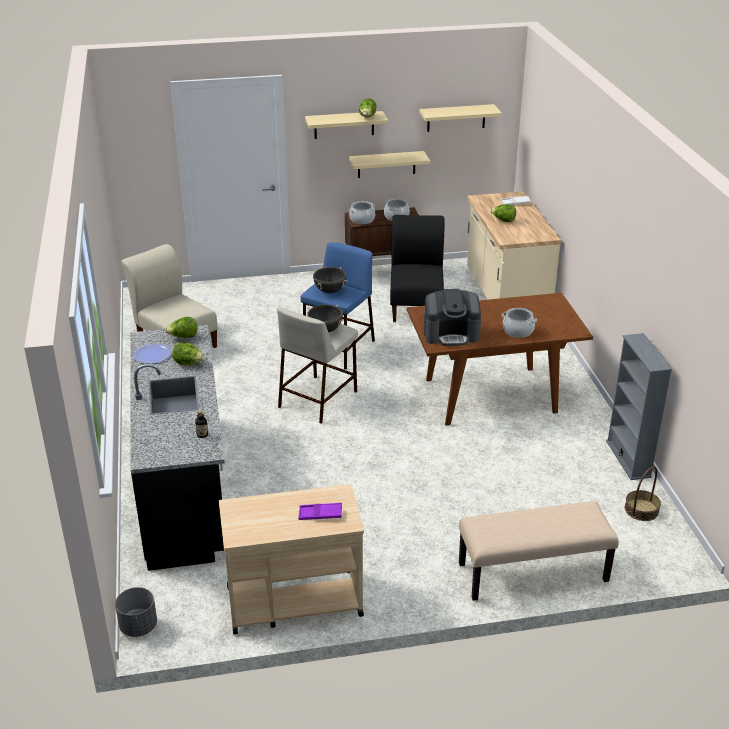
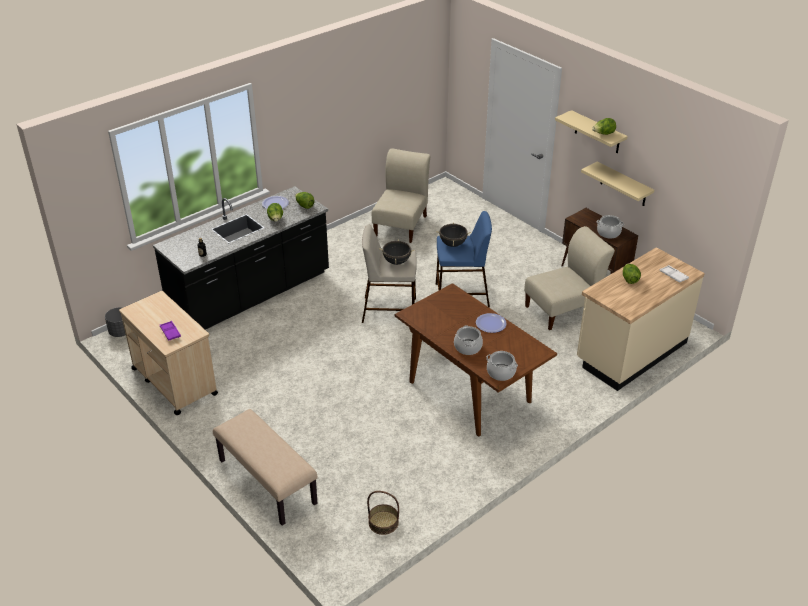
camera: 60 degrees right, 5 degrees up
(362, 220) = (583, 219): cooking pot -> cooking pot (501, 372)
(416, 305) = (564, 309): black chair -> beige chair
(451, 334) = (432, 316): coffee machine -> none
(456, 118) = (685, 174): beige shelf -> none
(491, 308) = (490, 323): none -> plate
(628, 459) = (447, 497): grey bookcase -> none

